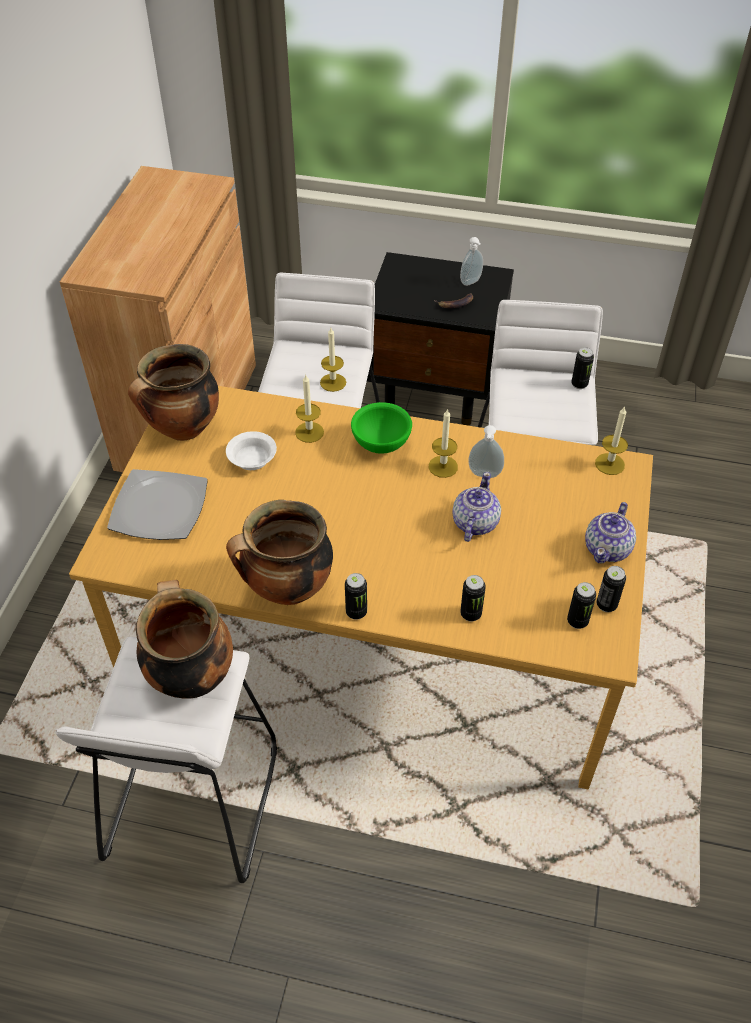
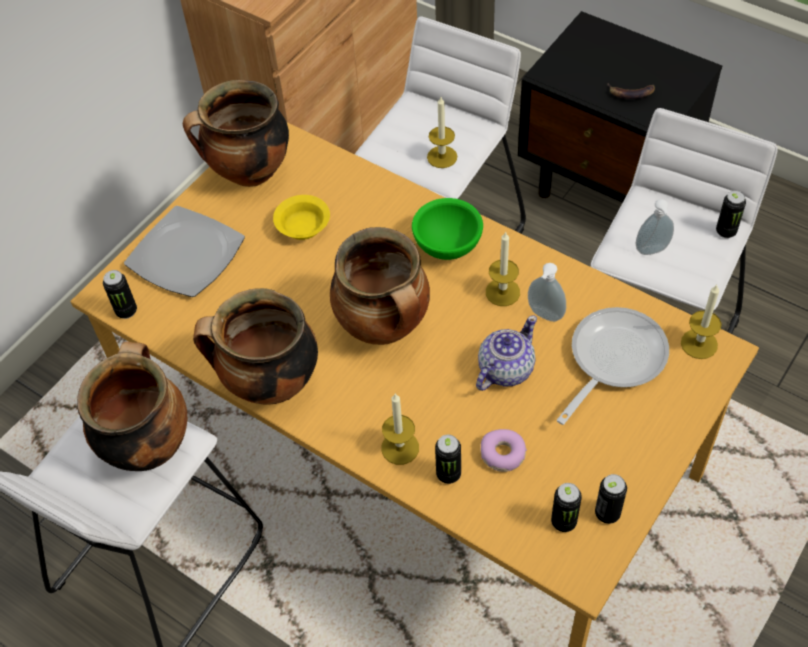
camera: 25 degrees right, 5 degrees up
(253, 459) = (304, 226): white bowl -> yellow bowl
(309, 432) = (377, 211): candle -> candle (400, 448)
(356, 612) = (328, 432): can -> can (126, 311)
(361, 518) = (385, 327): none -> cooking pot
(471, 282) = (662, 71): soap dispenser -> soap dispenser (652, 251)
(505, 586) = (503, 454): none -> donut
(552, 493) = (612, 360): none -> frying pan
(608, 549) = (643, 447): teapot -> none

